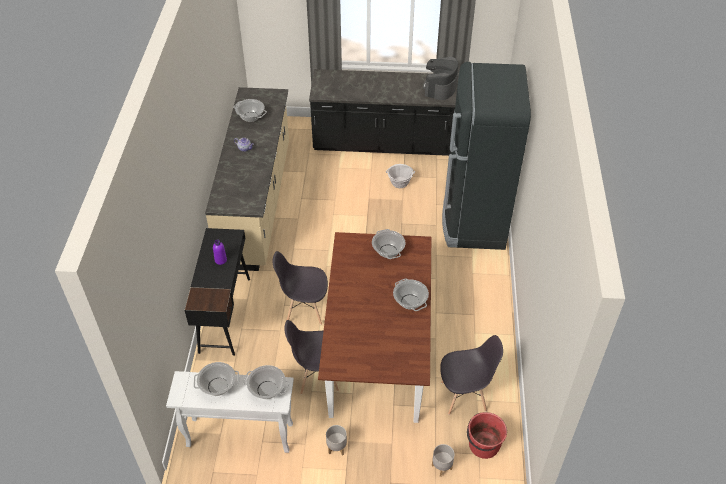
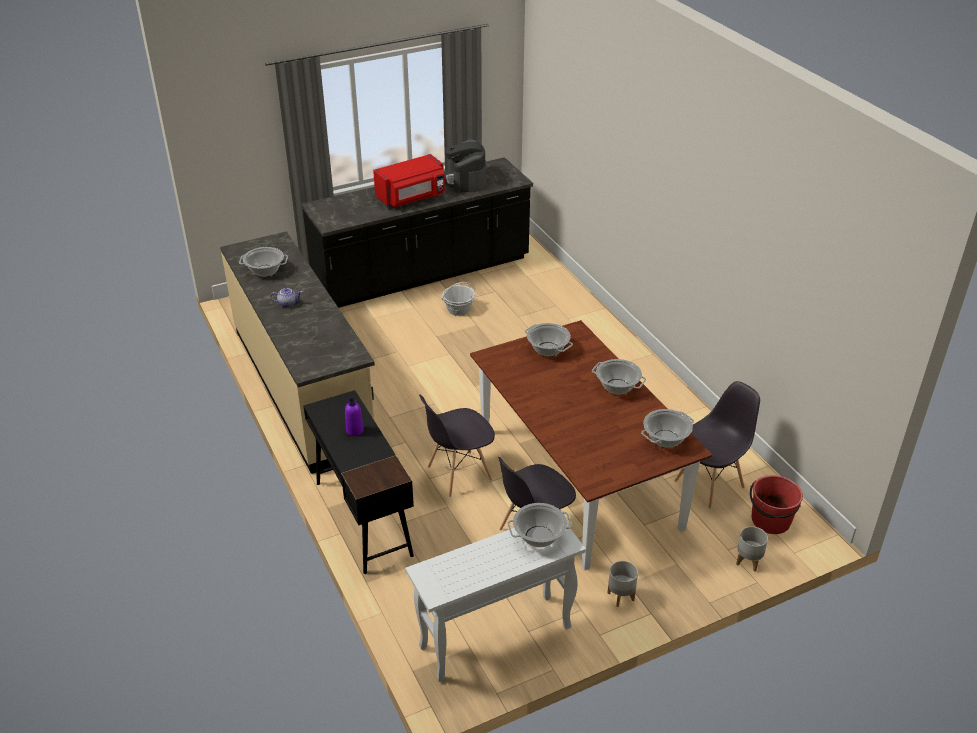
camera: 30 degrees left, 10 degrees down
(218, 386) = (476, 560): cooking pot -> cooking pot (666, 439)
(390, 89) = (412, 197): none -> red microwave
(473, 221) = (572, 318): black fridge -> none

